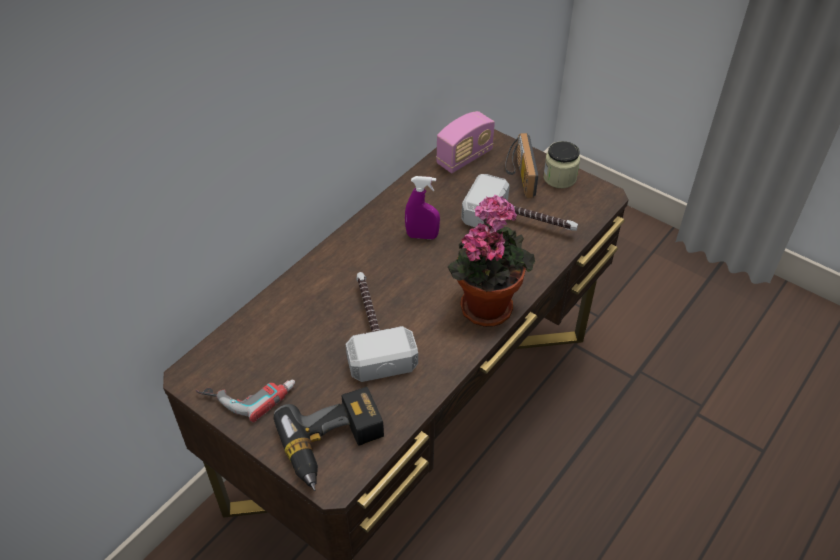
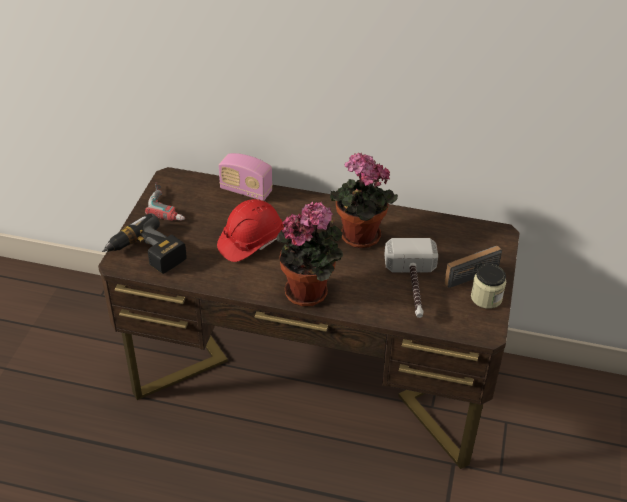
camera: 65 degrees right, 5 degrees down
(373, 330) = (250, 242): hammer -> red hard hat
(422, 236) = (358, 238): purple spray bottle -> potted plant
(464, 158) = (465, 235): radio -> radio (246, 191)

